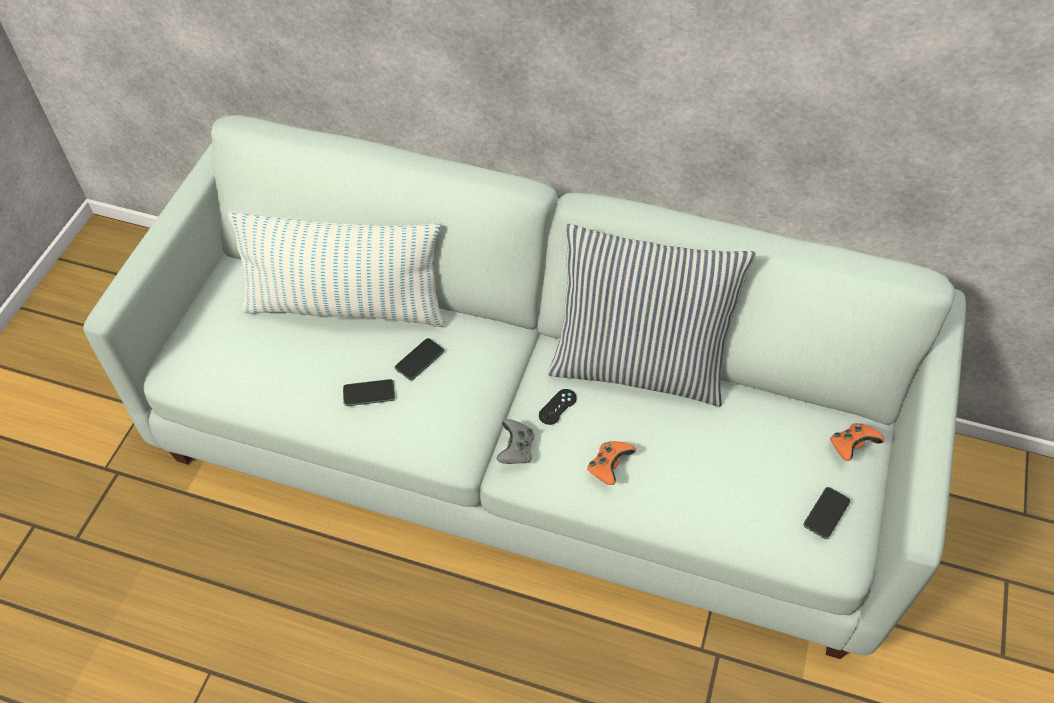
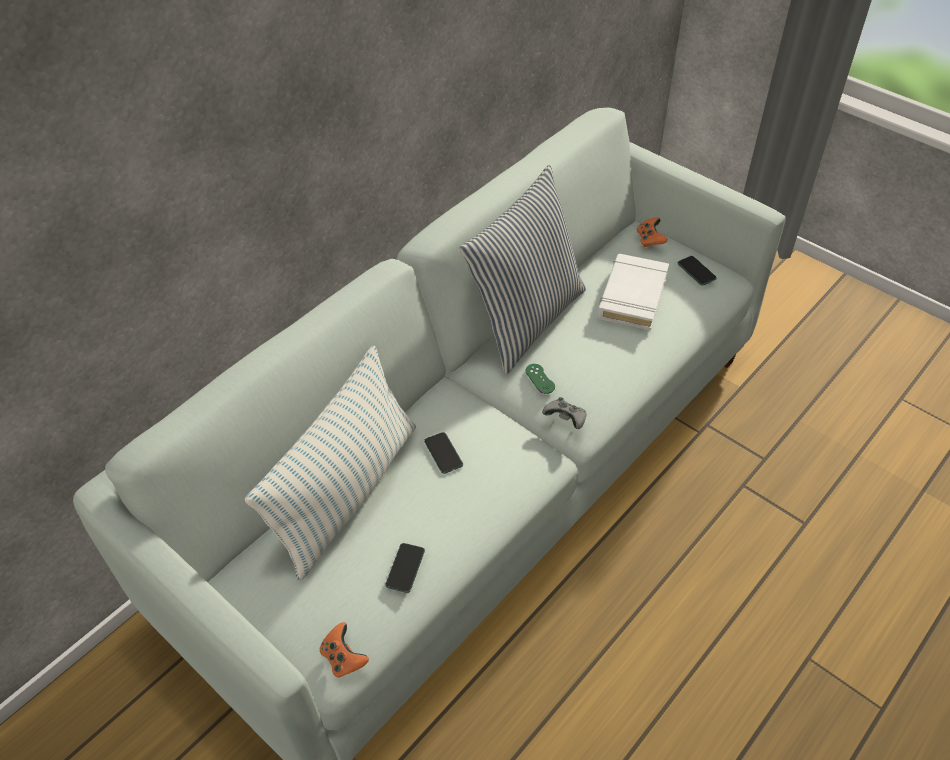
camera: 65 degrees left, 5 degrees down
(369, 393) = (459, 501): phone -> phone (405, 568)
(557, 407) = (540, 379): black game controller -> green game controller
(609, 467) = (610, 367): orange game controller -> orange game controller (343, 657)
(734, 455) = (632, 296): none -> white book

